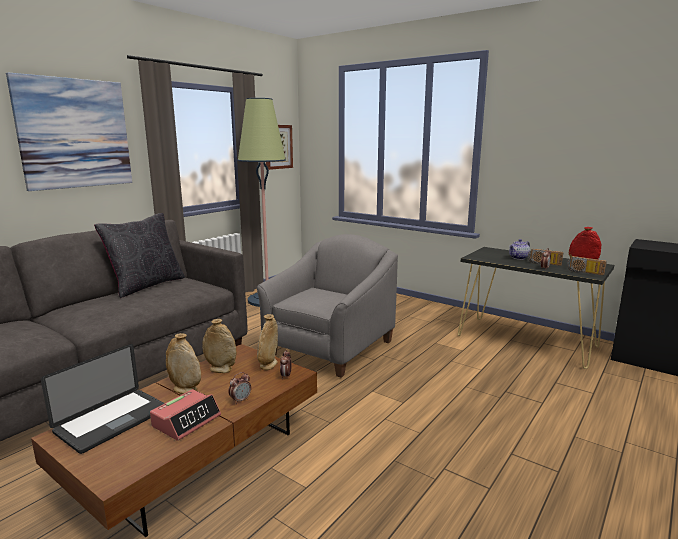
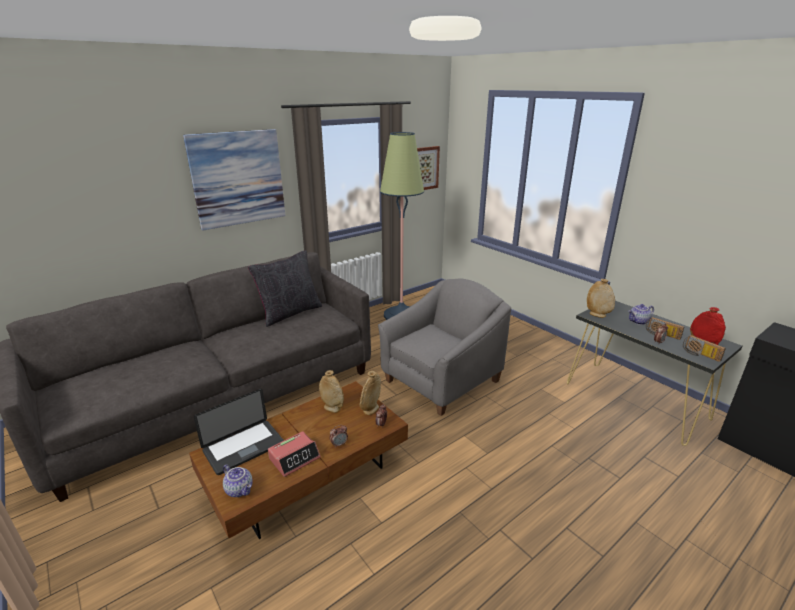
camera: 15 degrees right, 10 degrees up
(118, 463) = (240, 489): none -> teapot
(185, 390) = (301, 425): beige vase -> beige vase (597, 315)

